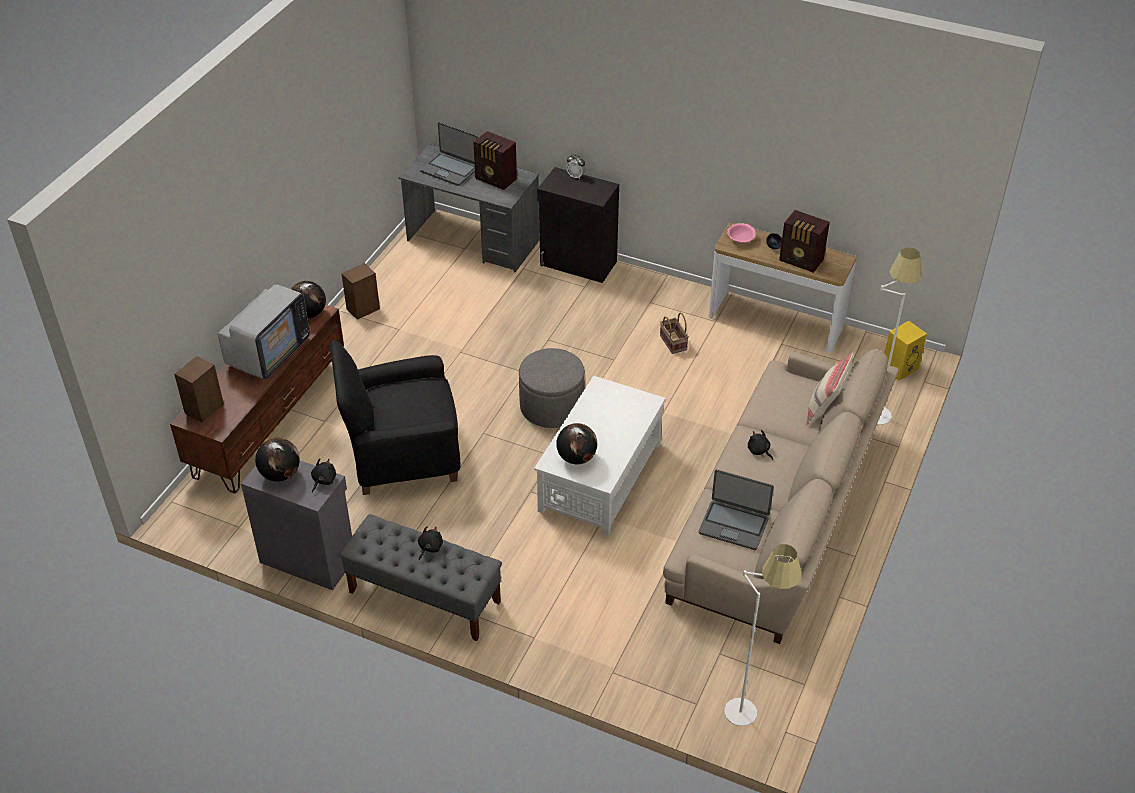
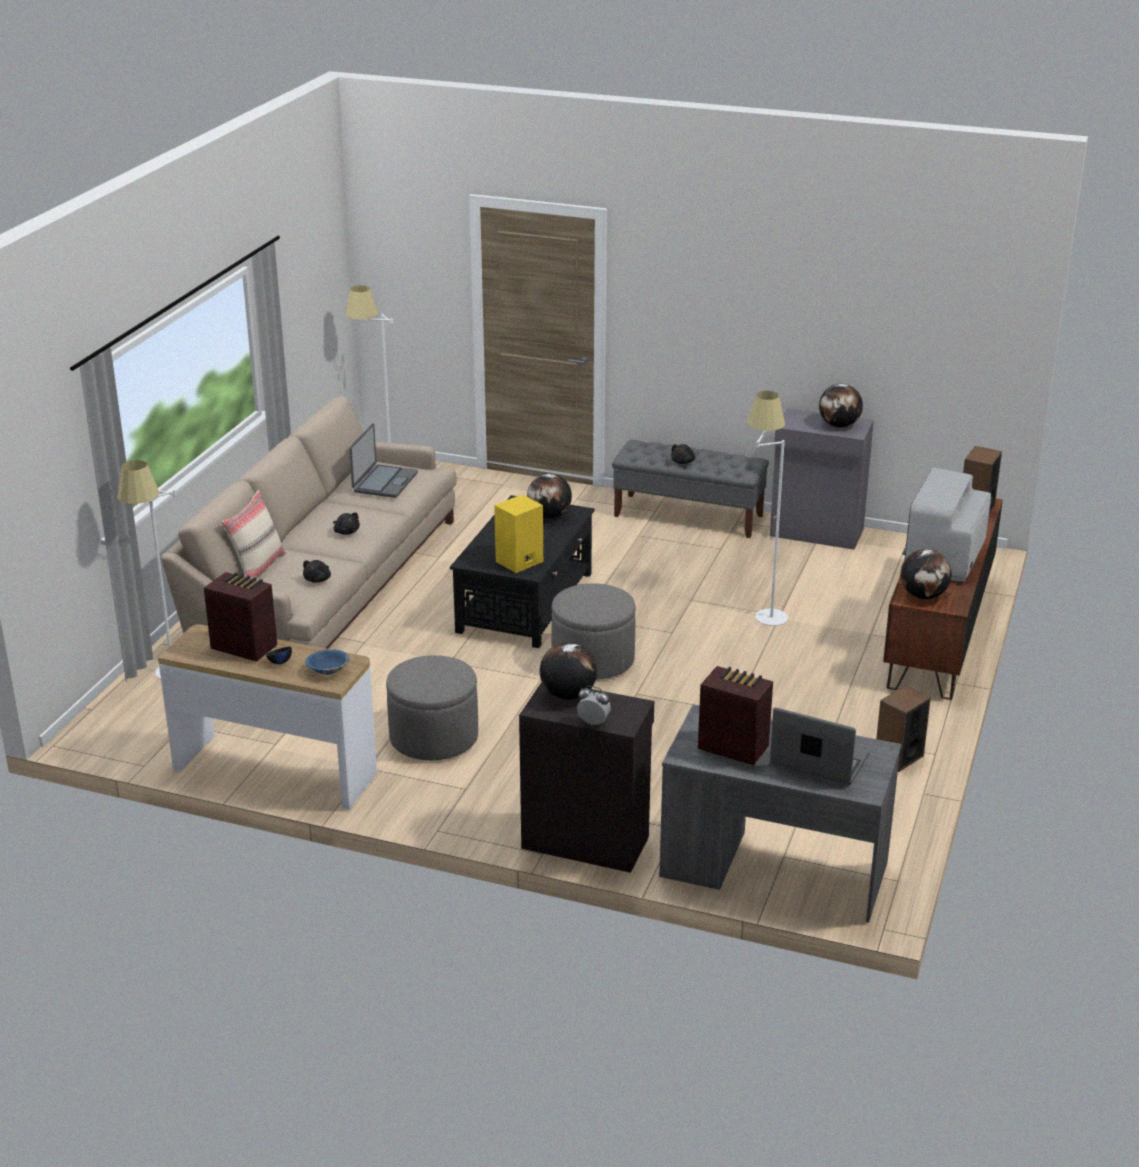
camera: 175 degrees right, 15 degrees down
(323, 480) = (794, 424): black plush toy -> black plush toy (318, 579)
(402, 453) = (761, 611): black armchair -> white floor lamp
(588, 194) = (568, 695): none -> globe
(599, 477) = (526, 602): white coffee table -> black coffee table
(672, 342) = (434, 738): basket -> grey ottoman
(734, 525) = (384, 482): laptop -> laptop turned 90 degrees clockwise
(740, 239) = (328, 670): pink bowl -> blue bowl
(900, 367) = (116, 723): yellow speaker -> yellow speaker (519, 562)

